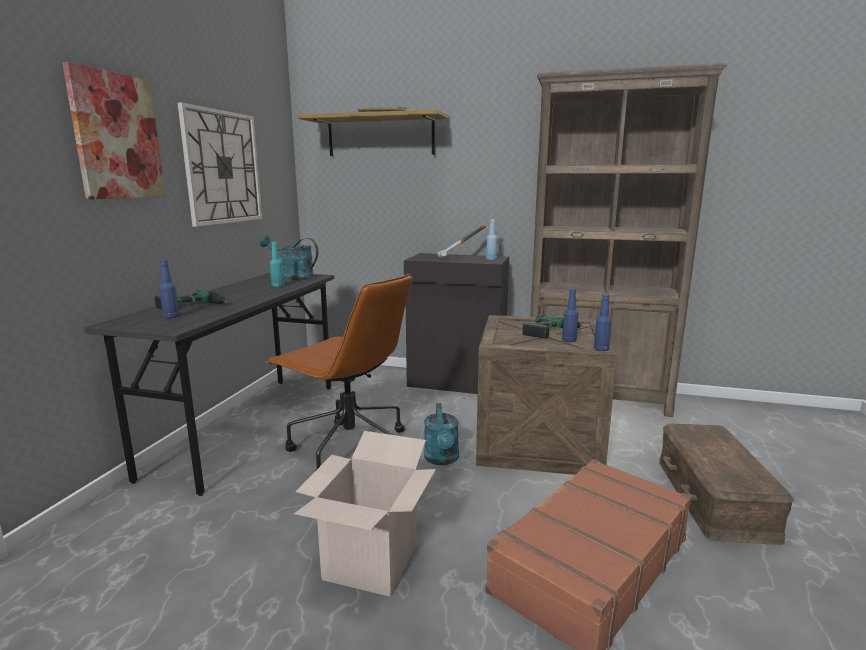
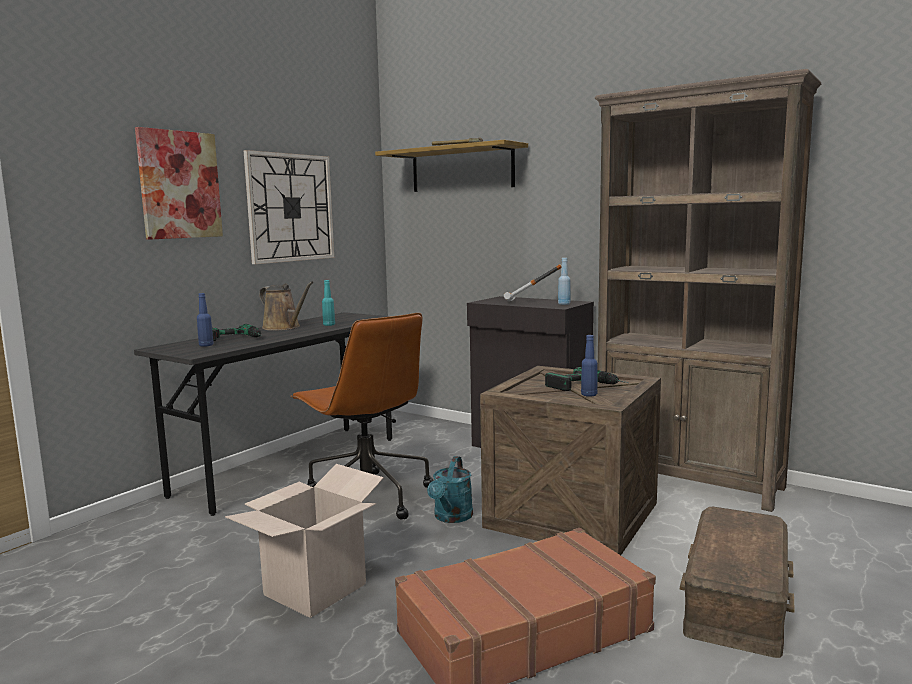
camera: 20 degrees right, 5 degrees down
(233, 291) = (284, 327): none -> brown watering can
(293, 277) = (356, 317): turquoise watering can -> none
(601, 349) = (610, 405): blue bottle -> none

